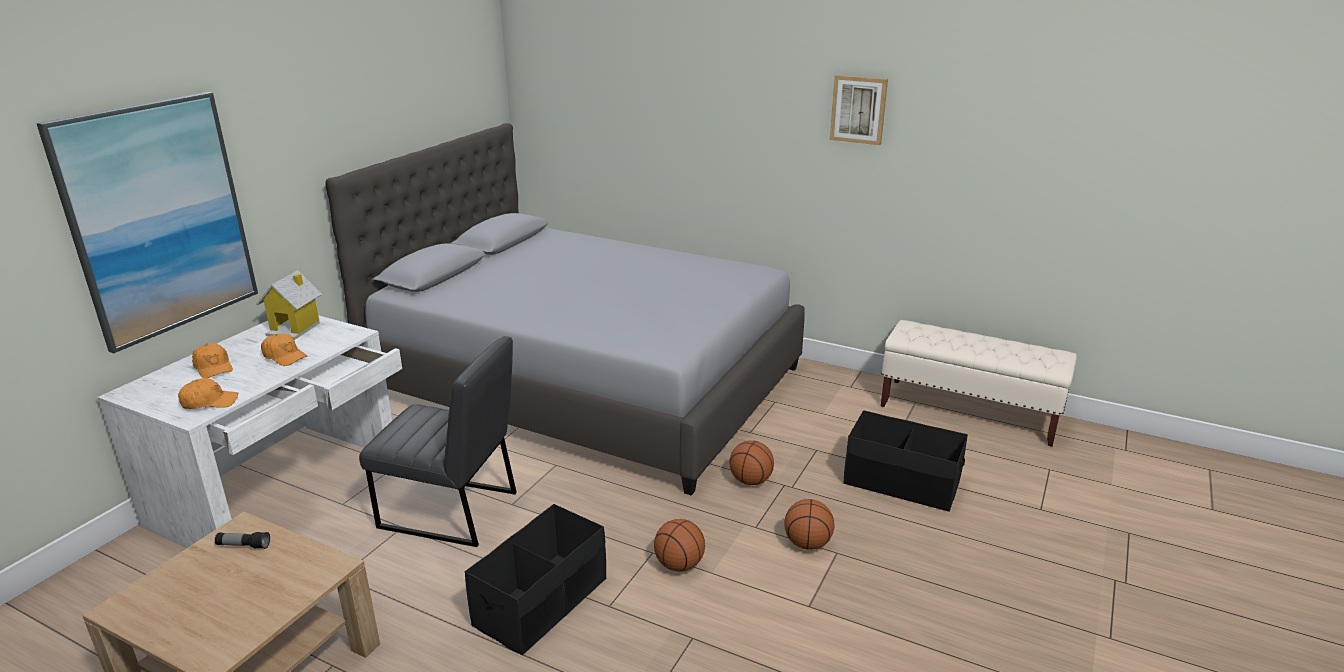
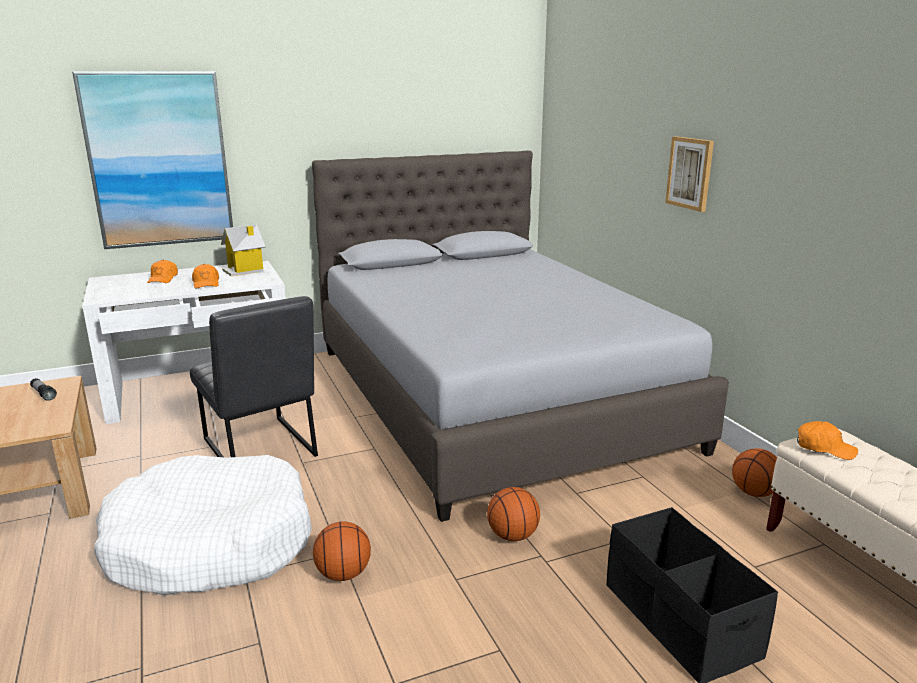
camera: 40 degrees right, 5 degrees down
(209, 402) = (122, 295): orange cap -> orange cap (824, 448)
(542, 602) = (210, 544): black storage box -> white dog bed
(807, 544) = (482, 623): basketball -> basketball (754, 493)
(858, 109) = (822, 135): picture -> picture (690, 173)

